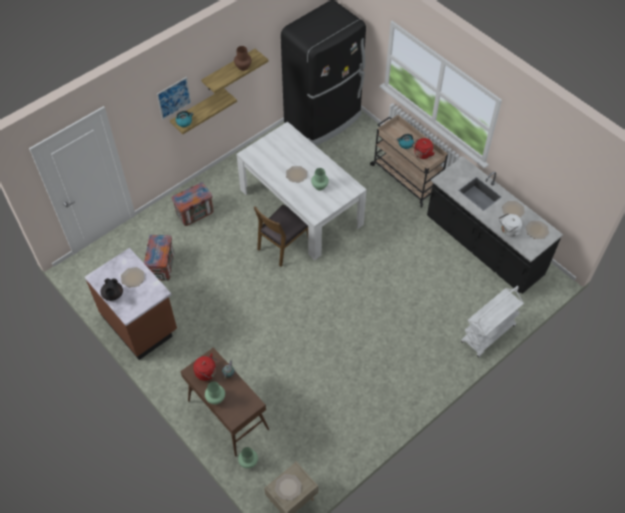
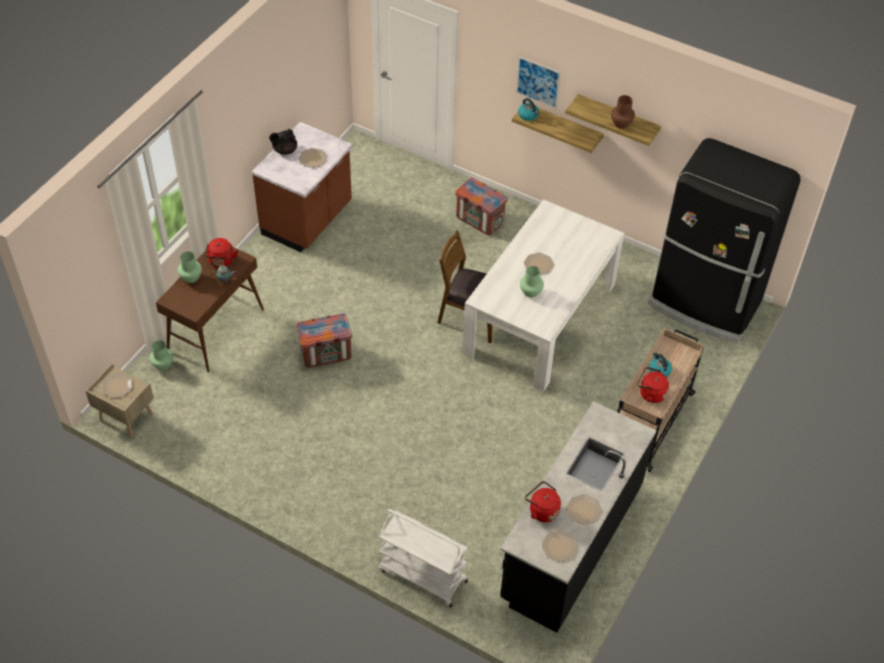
camera: 70 degrees right, 5 degrees down
(162, 267) = (390, 215): crate -> crate (325, 354)
(508, 231) = (542, 510): white kettle -> red kettle

